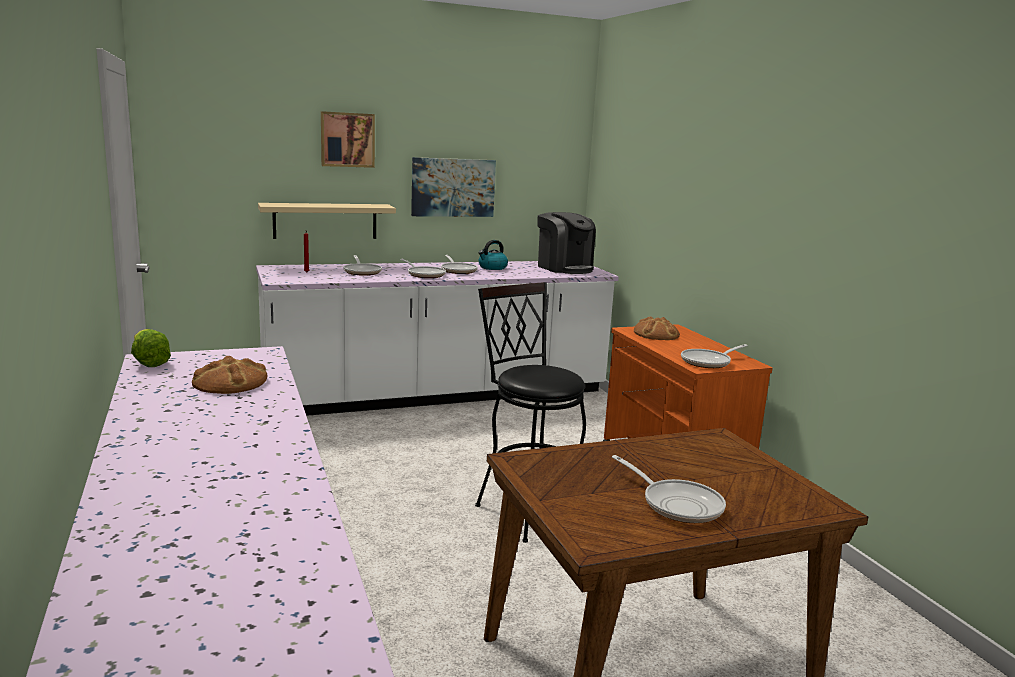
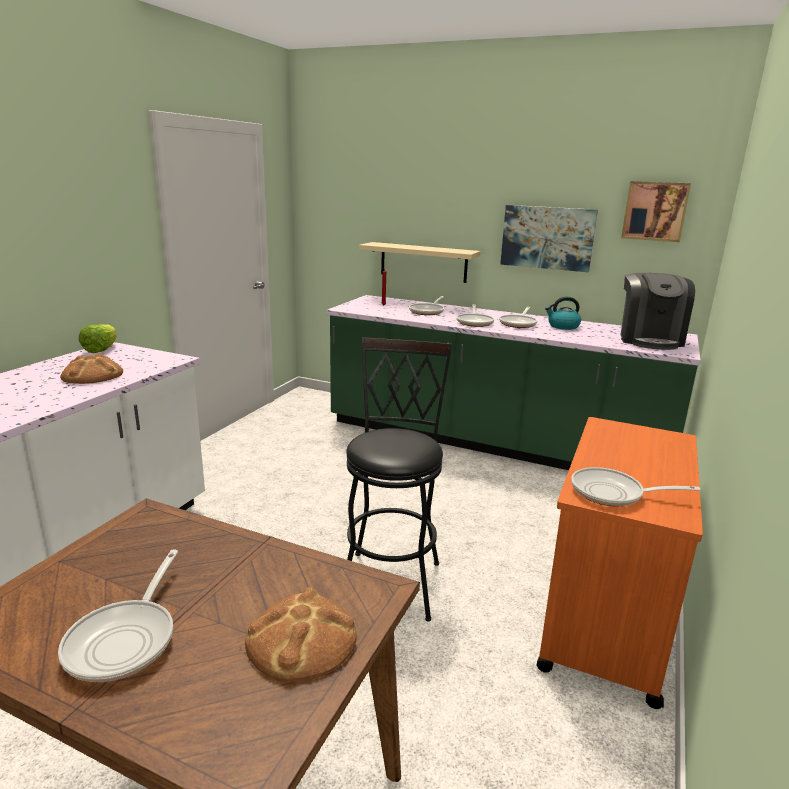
camera: 45 degrees right, 5 degrees up
(347, 139) = (446, 187): picture -> picture (655, 211)
(438, 395) = (492, 442): white counter -> green counter
(656, 334) = (629, 439): bread -> bread (301, 640)

